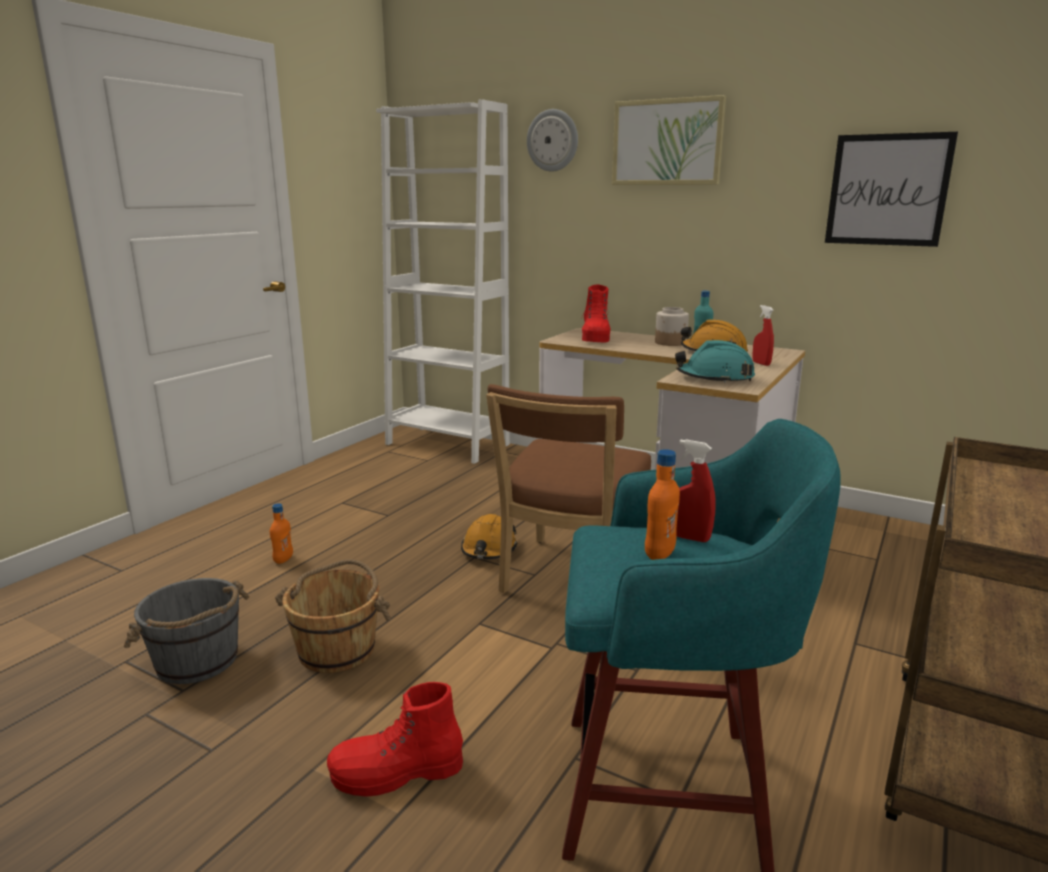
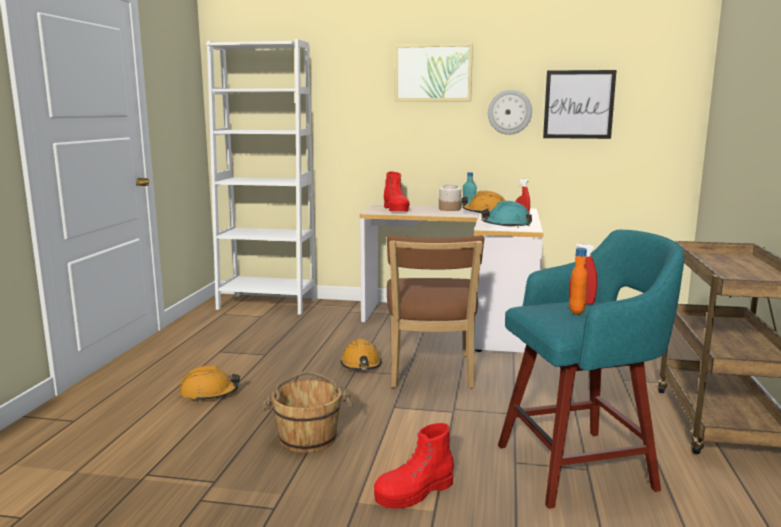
camera: 20 degrees left, 5 degrees down
(198, 661) = (207, 463): grey bucket -> none
(283, 559) = (209, 393): orange bottle -> orange hard hat
(553, 140) = (346, 69): wall clock -> wall clock (509, 112)

